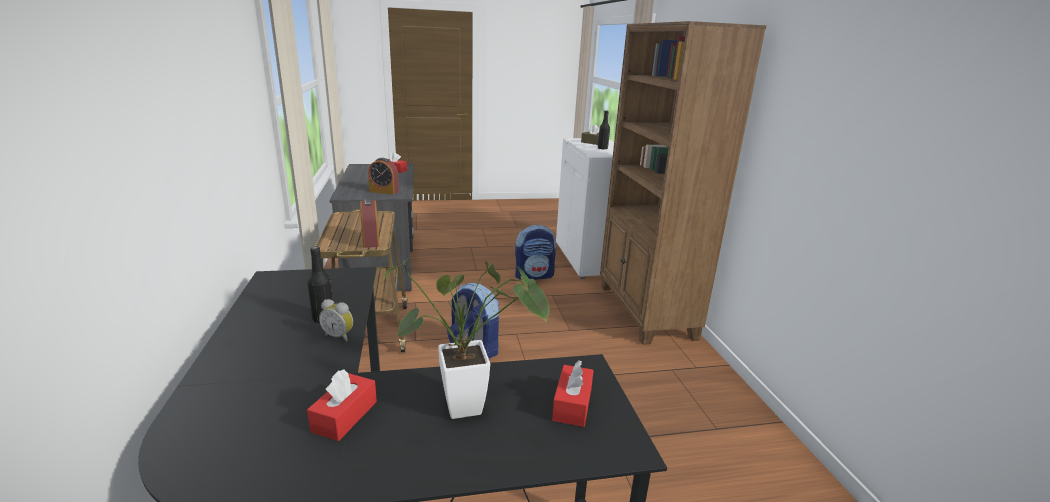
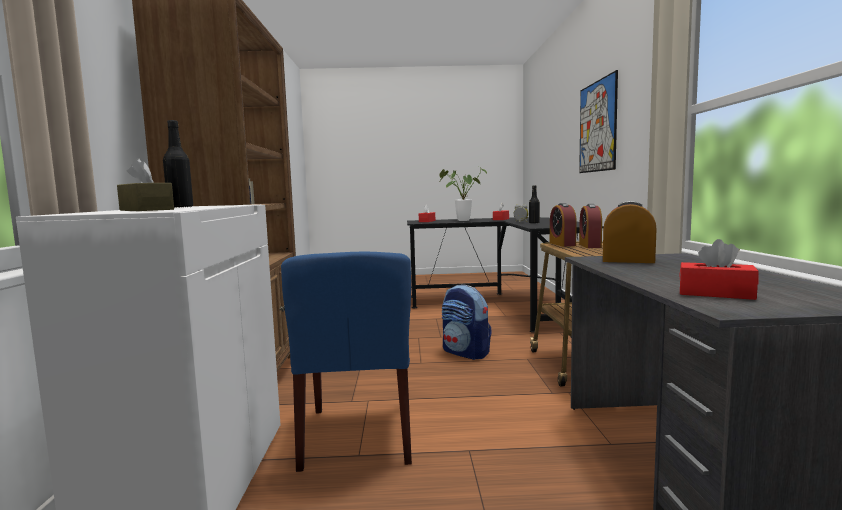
camera: 170 degrees left, 15 degrees down
(183, 121) = (597, 126): none -> picture
(346, 238) = (590, 246): none -> alarm clock
(534, 276) = (358, 435): backpack -> blue chair

